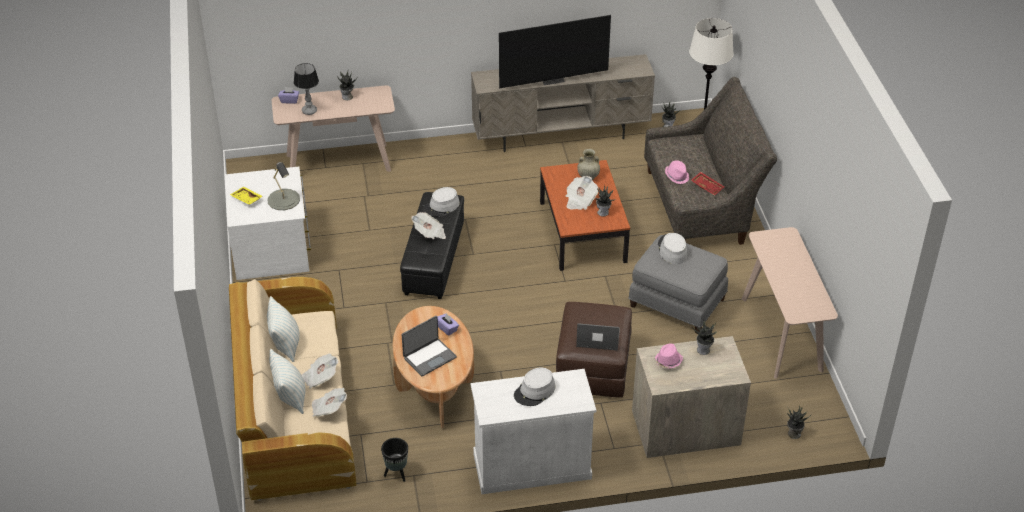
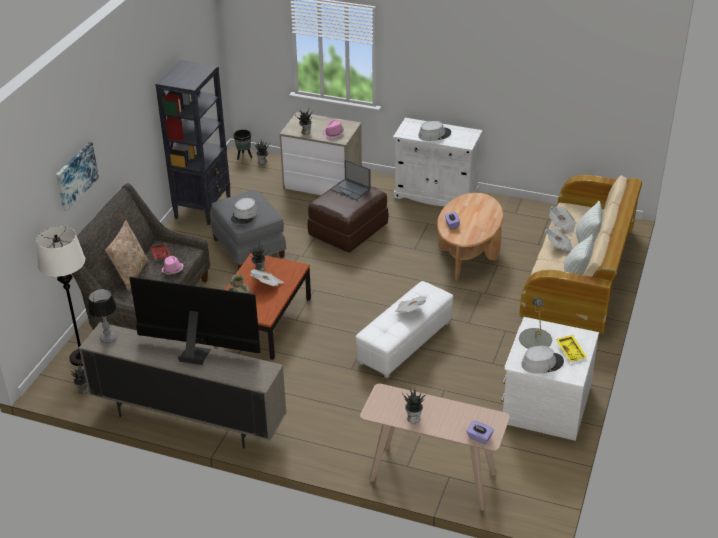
camera: 150 degrees left, 5 degrees down
(309, 111) = (464, 415): table lamp -> table lamp (108, 339)
(396, 474) = (526, 217): black planter -> black planter (244, 157)
(429, 357) = (477, 212): laptop -> none
(433, 259) = (405, 343): black ottoman -> white ottoman
(441, 206) = (382, 330): grey hat -> grey hat (542, 363)
(709, 160) = (130, 274): none -> beige pillow
(766, 65) = (75, 175): none -> picture
(782, 334) = (203, 208): beige console table -> black bookcase

